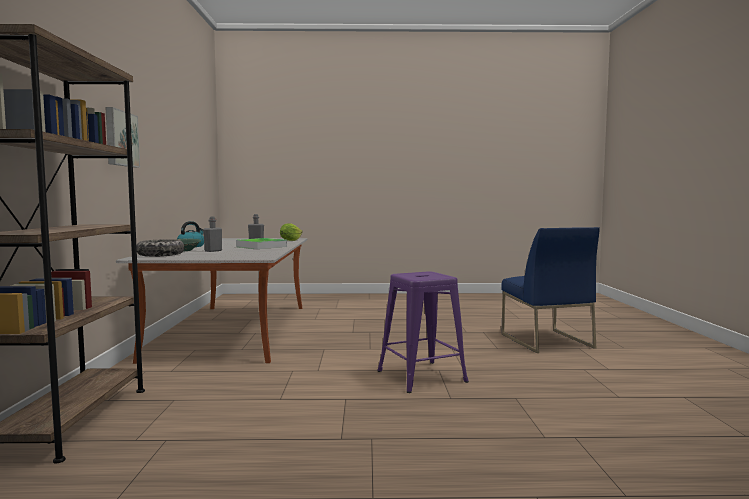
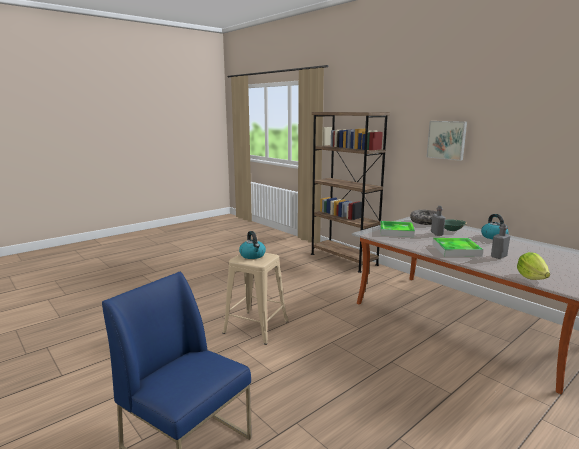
camera: 140 degrees right, 10 degrees up
(232, 255) = (396, 231): none -> tray
(421, 276) = (253, 255): none -> kettle
(421, 376) = (256, 327): purple stool -> beige stool

